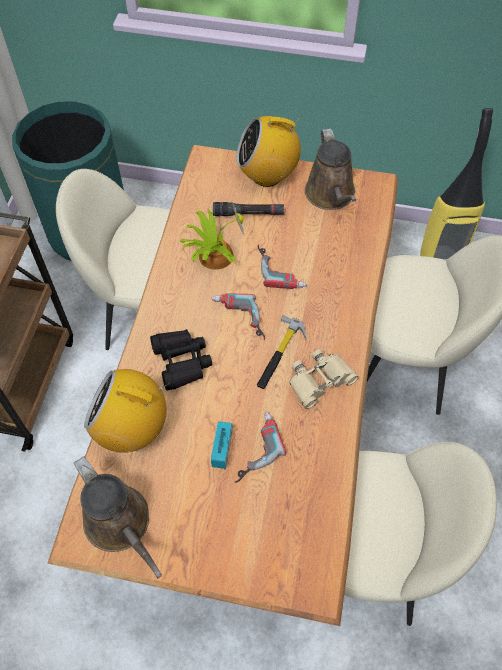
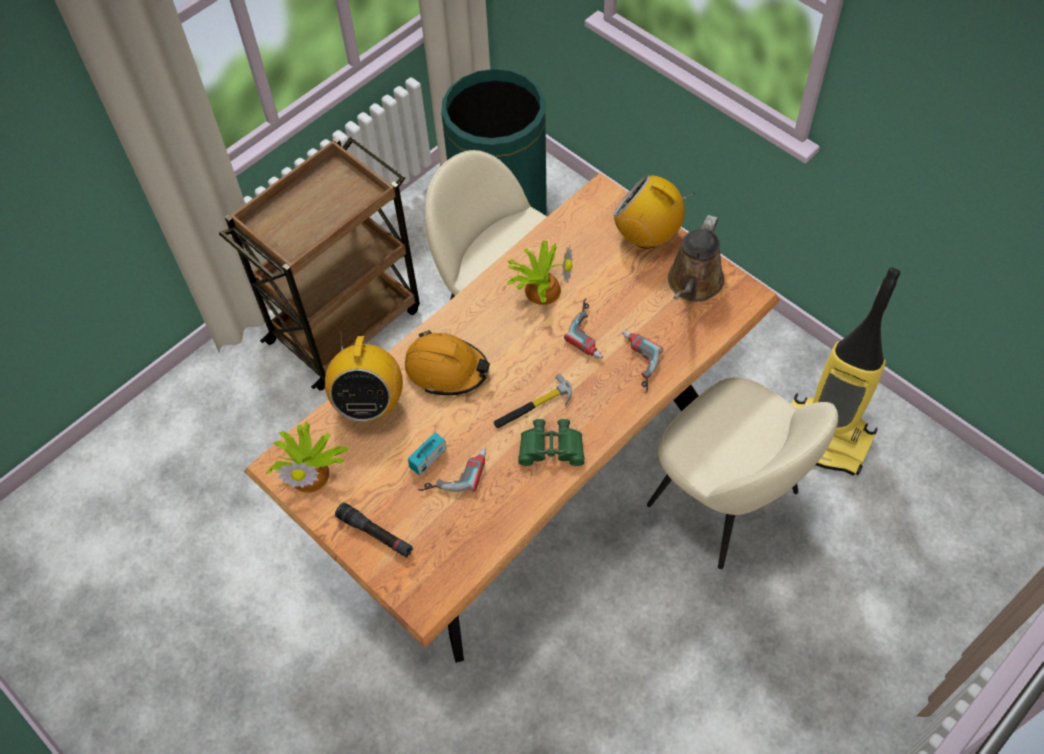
camera: 35 degrees right, 0 degrees up
(121, 524) = (311, 472): brown watering can -> potted plant
(132, 429) = (369, 403): radio -> radio turned 135 degrees counterclockwise
(181, 362) = (446, 369): black binoculars -> orange hard hat
(237, 319) = (520, 357): power drill -> power drill (634, 363)
(248, 213) = (601, 264): black flashlight -> black flashlight (375, 534)
(320, 380) = (551, 448): beige binoculars -> green binoculars
(369, 557) = (552, 656): beige chair -> none

